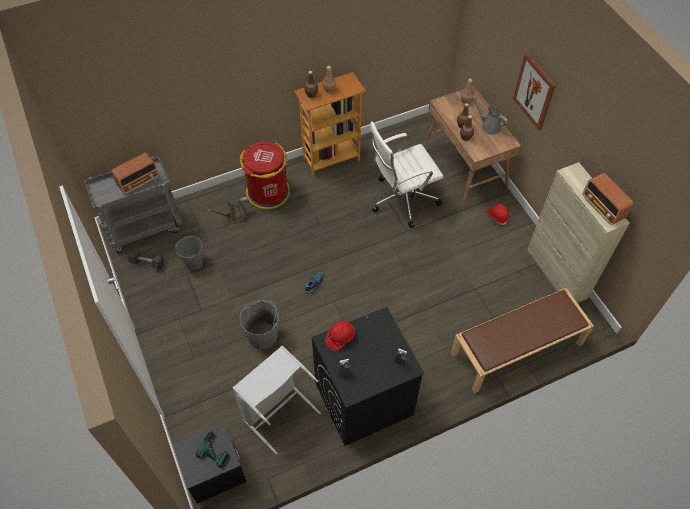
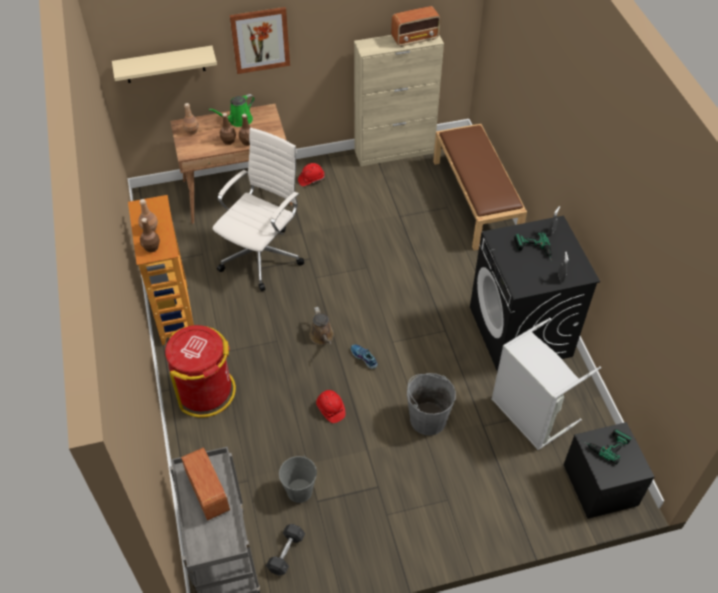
camera: 80 degrees left, 5 degrees down
(235, 215) = (233, 434): brown watering can -> brown watering can (322, 337)
(340, 337) = (517, 275): red hard hat -> red hard hat (330, 409)
(372, 349) = (534, 251): none -> power drill
(402, 200) = (263, 255): white office chair -> white office chair turned 135 degrees counterclockwise
(488, 46) = (164, 64): none -> beige shelf
(489, 126) = (238, 120): grey watering can -> green watering can

